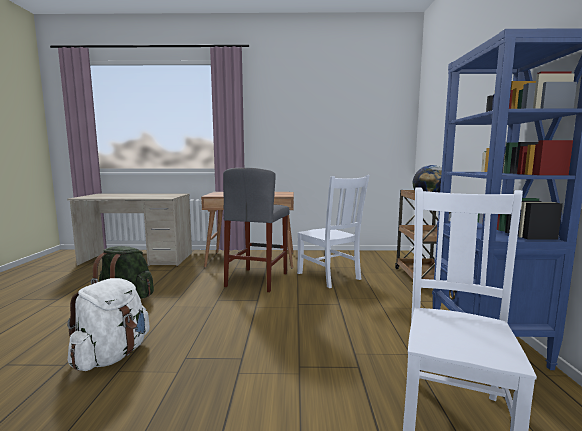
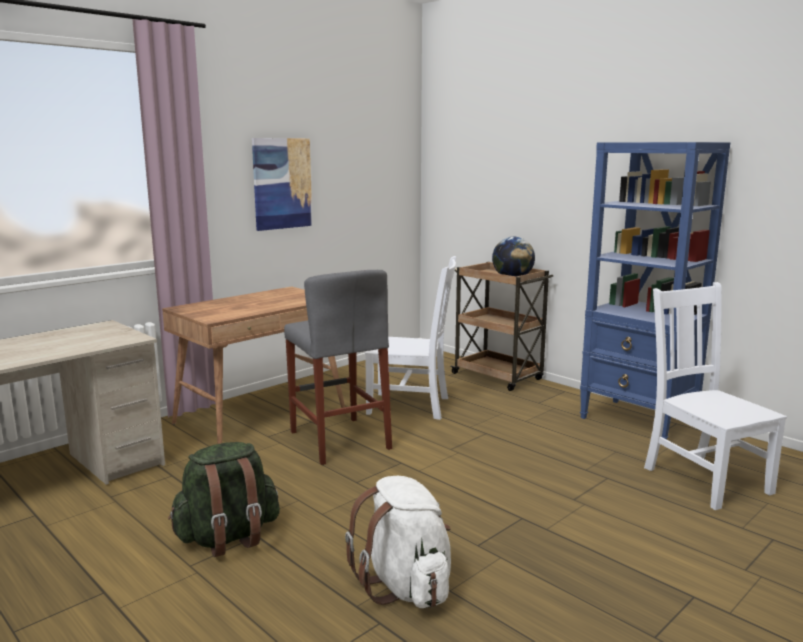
camera: 45 degrees left, 5 degrees up
(300, 132) = (282, 183): none -> picture

